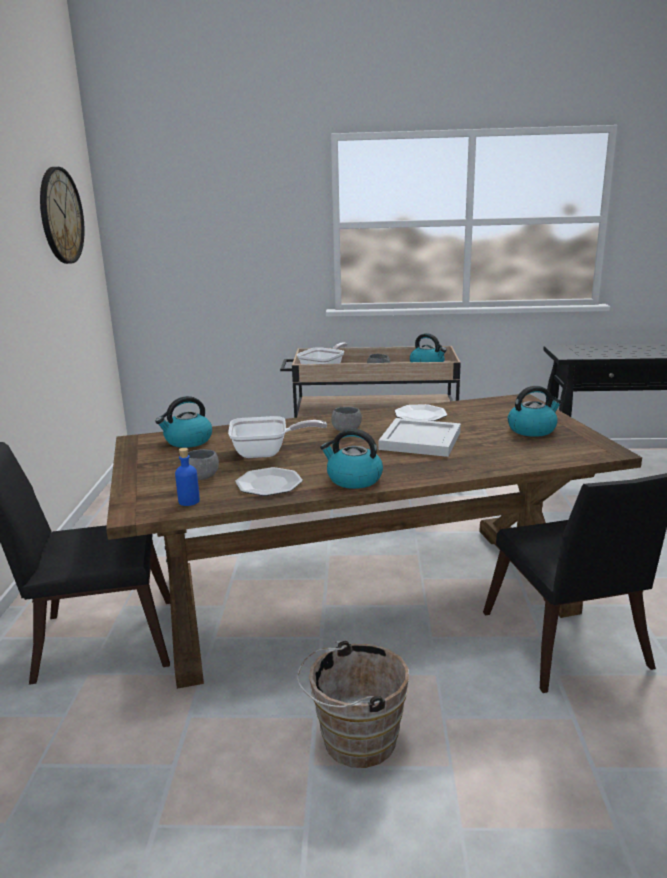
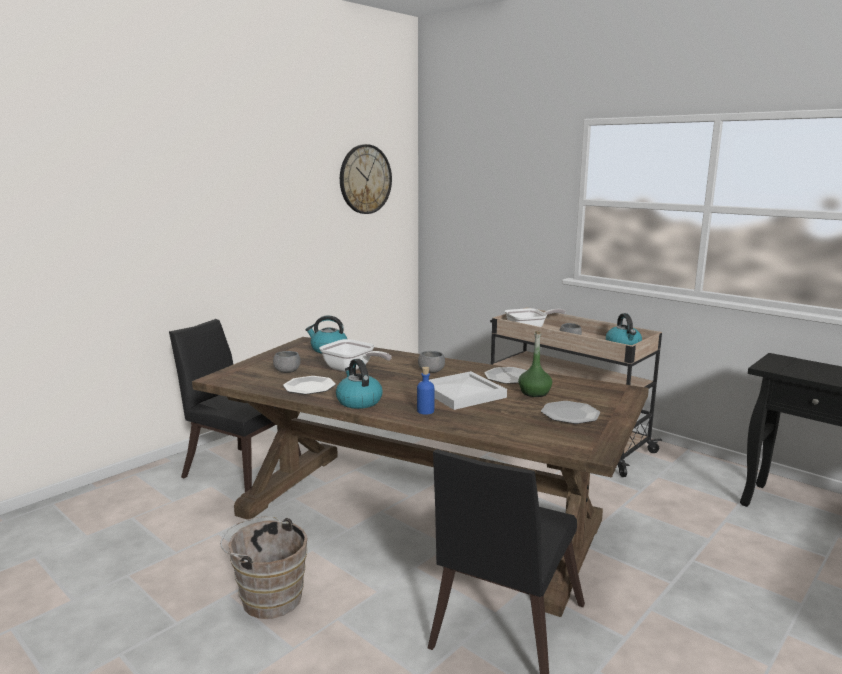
camera: 40 degrees right, 5 degrees down
(189, 501) = (252, 381): blue bottle -> blue bottle (425, 411)
(469, 421) = (534, 393): none -> green bottle
(532, 429) = (570, 414): kettle -> plate

